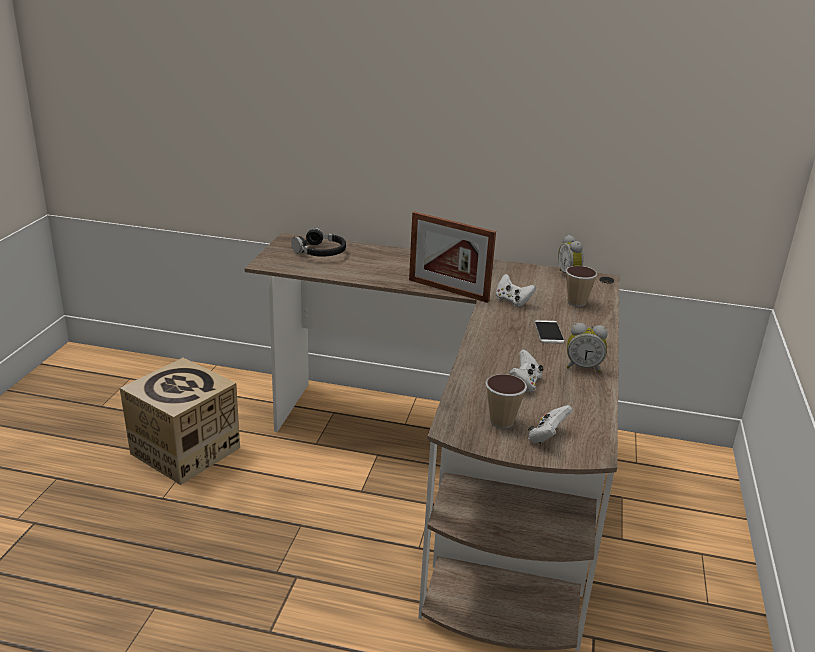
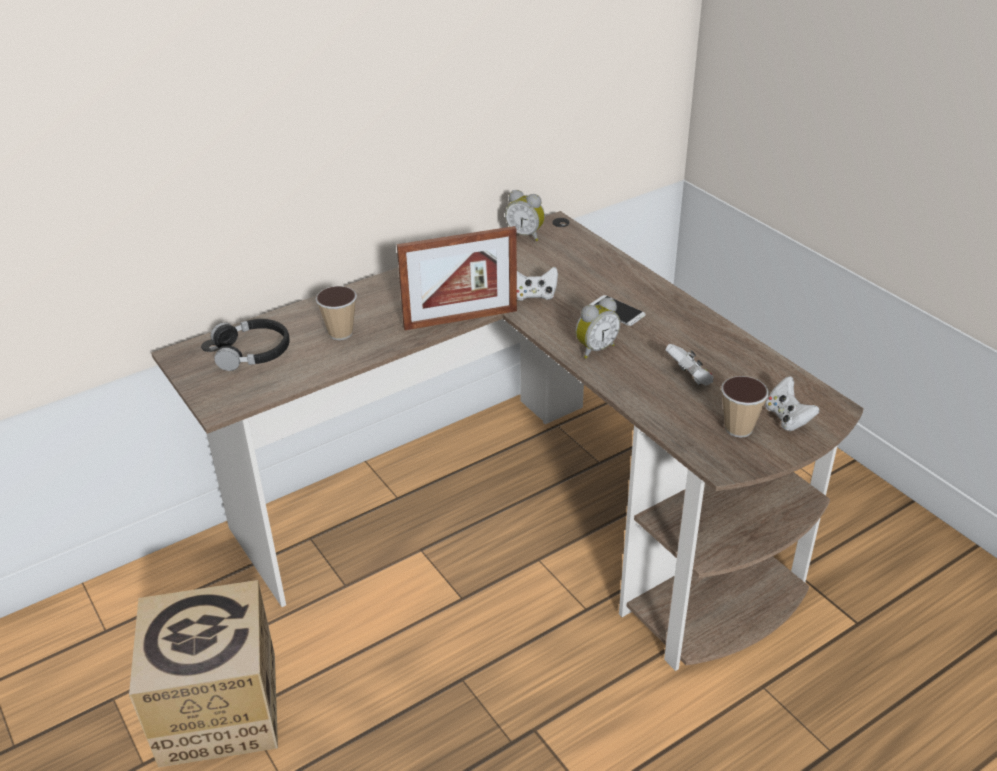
camera: 45 degrees left, 10 degrees up
(576, 302) = (581, 263): cup -> cup (340, 333)
(583, 367) = (697, 330): alarm clock -> alarm clock (594, 349)

